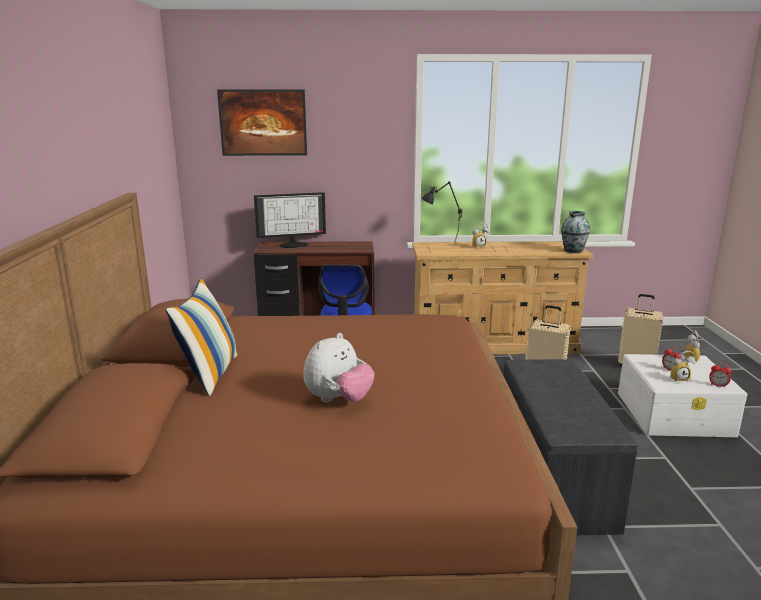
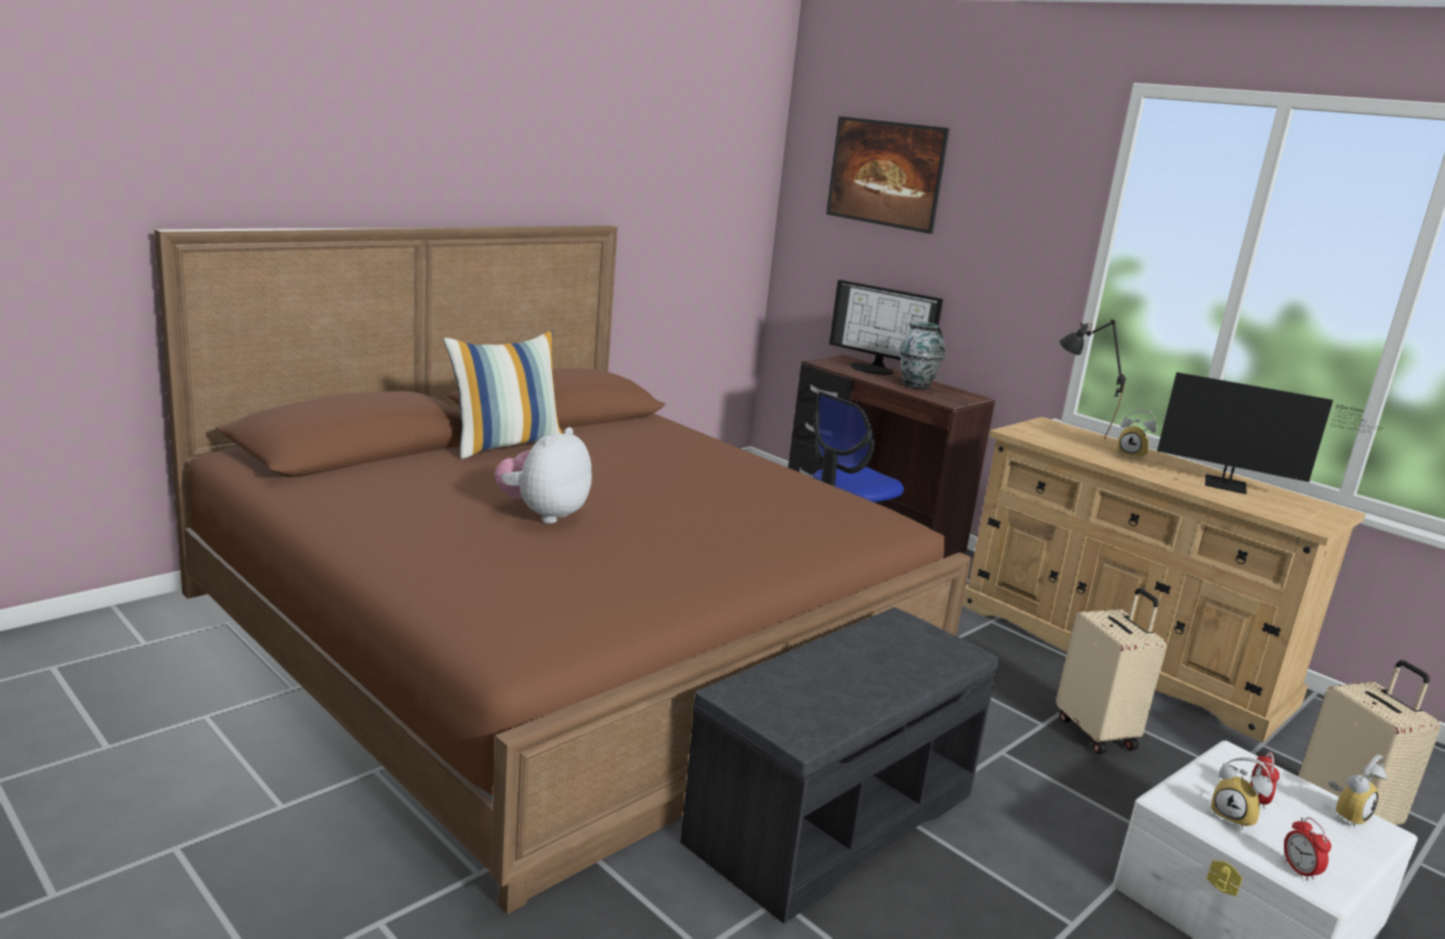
camera: 45 degrees right, 0 degrees up
(338, 400) = (543, 514): plush toy -> plush toy turned 120 degrees clockwise
(530, 246) = (1233, 486): none -> monitor
(573, 251) = (1303, 520): vase -> vase (917, 385)

